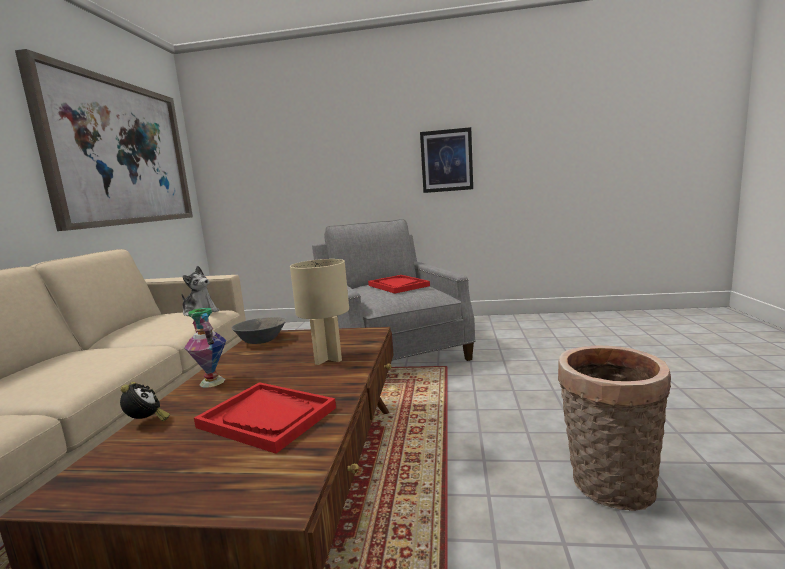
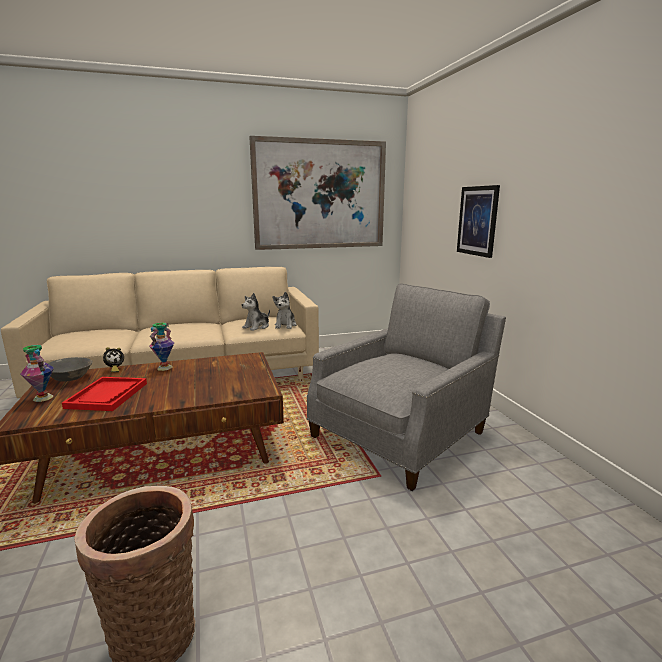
camera: 65 degrees right, 5 degrees up
(176, 323) = (257, 327): none -> plush toy
(186, 486) = (43, 397): none -> vase
(261, 341) = (238, 360): grey bowl -> grey bowl (69, 378)
(327, 358) = (200, 389): beige table lamp -> none
(398, 286) = (393, 368): red tray -> none
(446, 161) = (593, 224): picture -> picture (477, 221)

